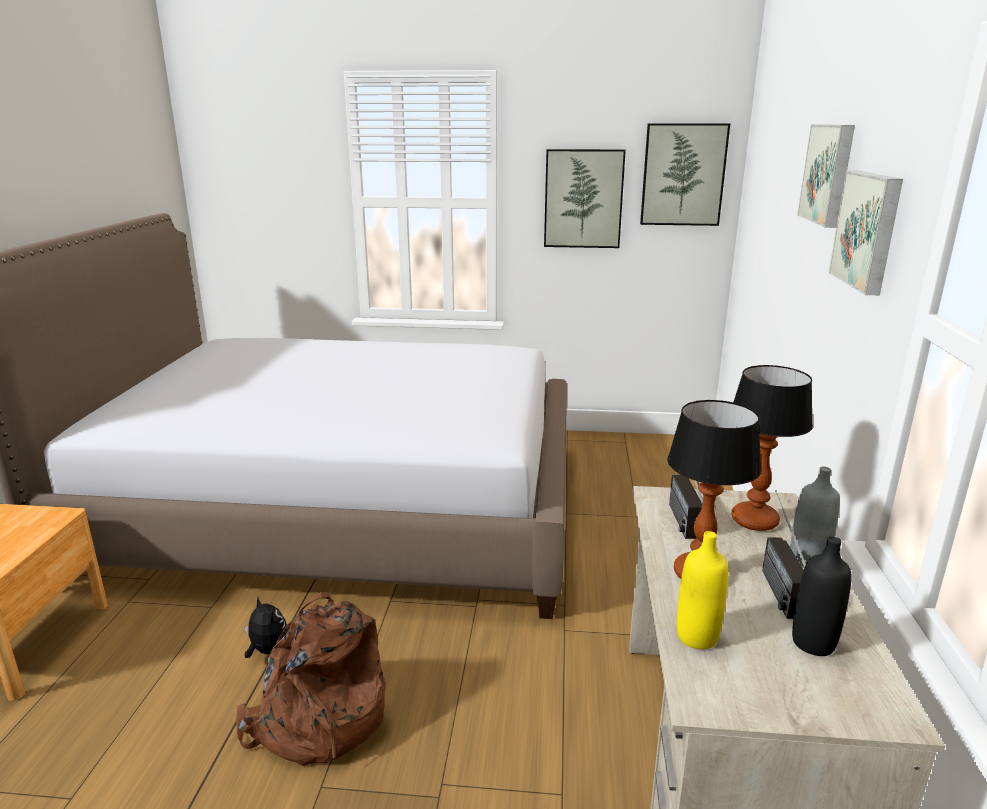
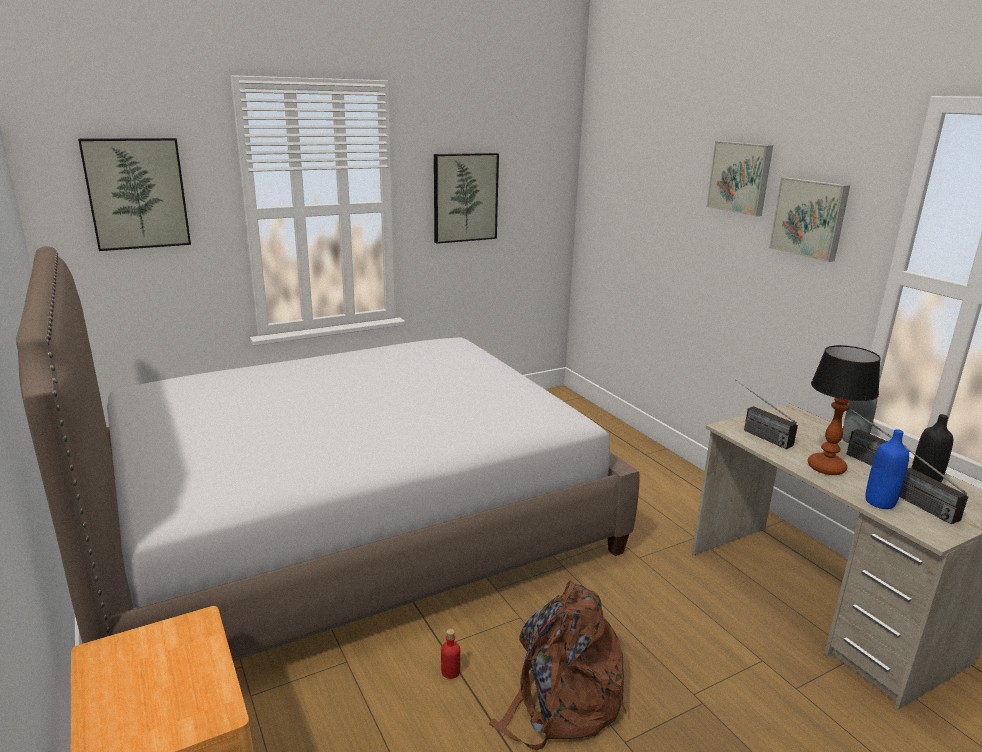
camera: 35 degrees left, 0 degrees up
(267, 650) = (450, 671): plush toy -> red bottle
(683, 175) = (539, 173): picture -> picture (137, 193)
(697, 636) = (880, 502): yellow bottle -> blue bottle
(751, 652) = (911, 500): none -> radio
(754, 521) = (798, 427): table lamp -> none

